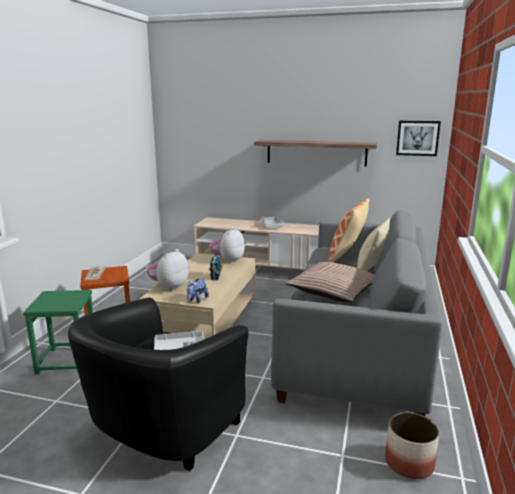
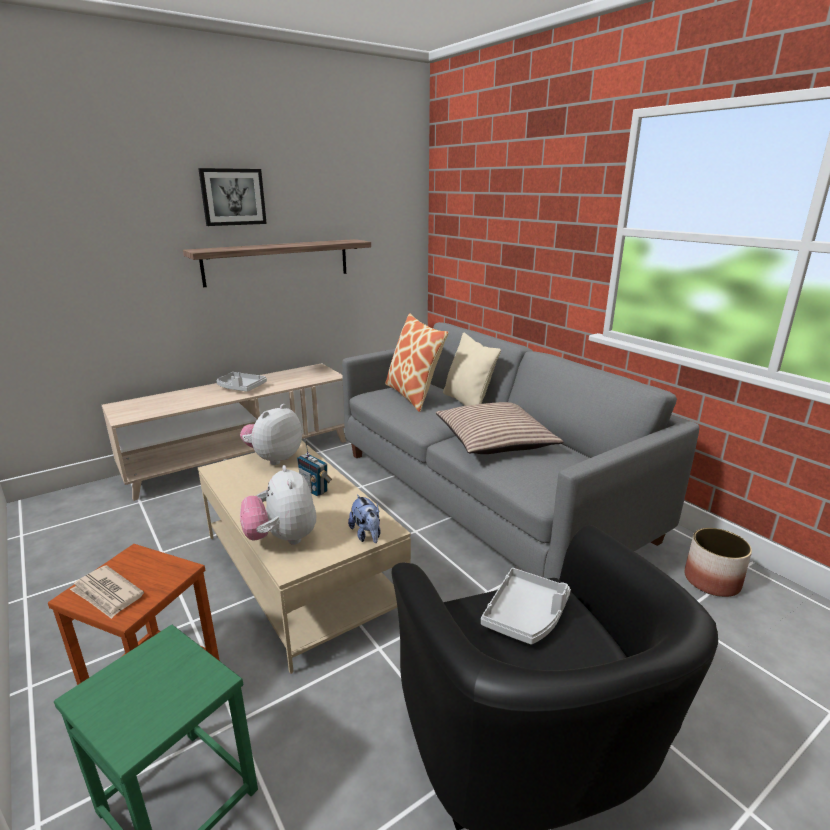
camera: 50 degrees left, 5 degrees up
(228, 260) = (274, 458): plush toy -> plush toy turned 60 degrees clockwise
(417, 138) = (398, 229): picture -> picture (233, 197)

